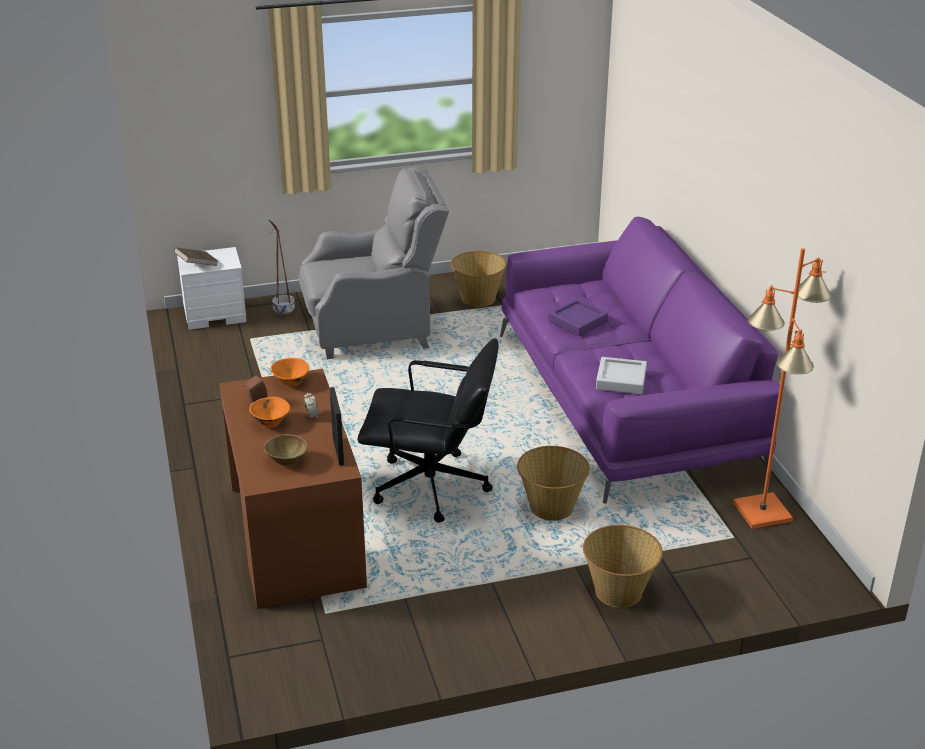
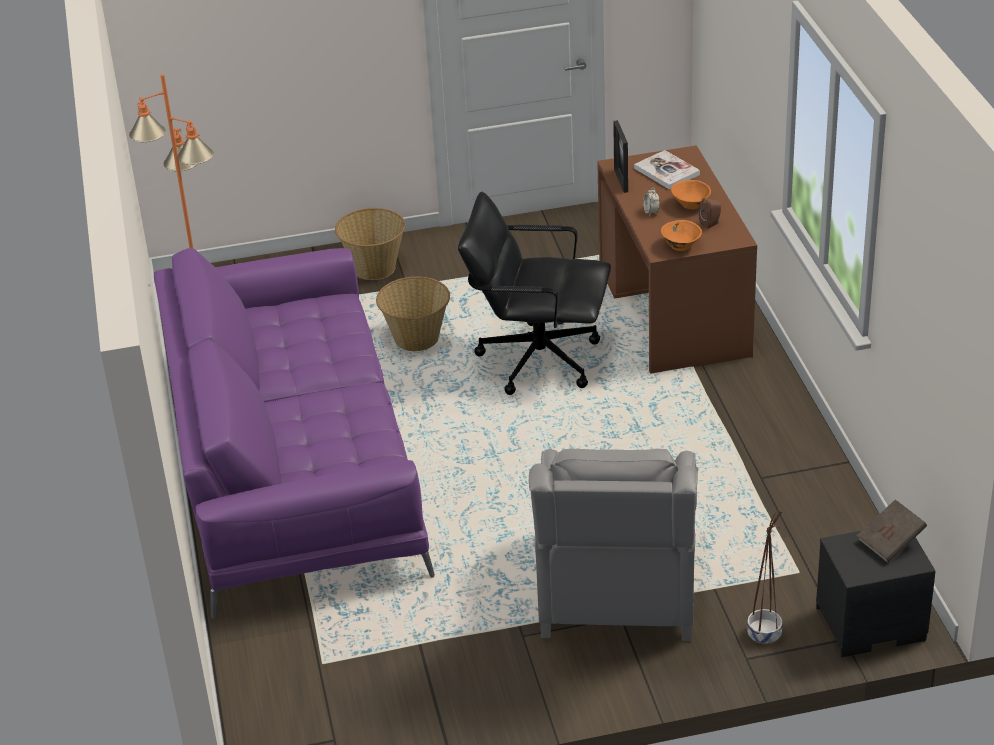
camera: 175 degrees left, 5 degrees up
(215, 314) = (869, 625): white nightstand -> black nightstand
(286, 461) = (666, 171): brown bowl -> book
(374, 329) = (617, 591): grey armchair -> grey armchair turned 75 degrees counterclockwise
(478, 298) = (456, 661): basket -> none
(577, 321) = (342, 415): purple tray -> none
(621, 380) = (318, 332): grey tray -> none

